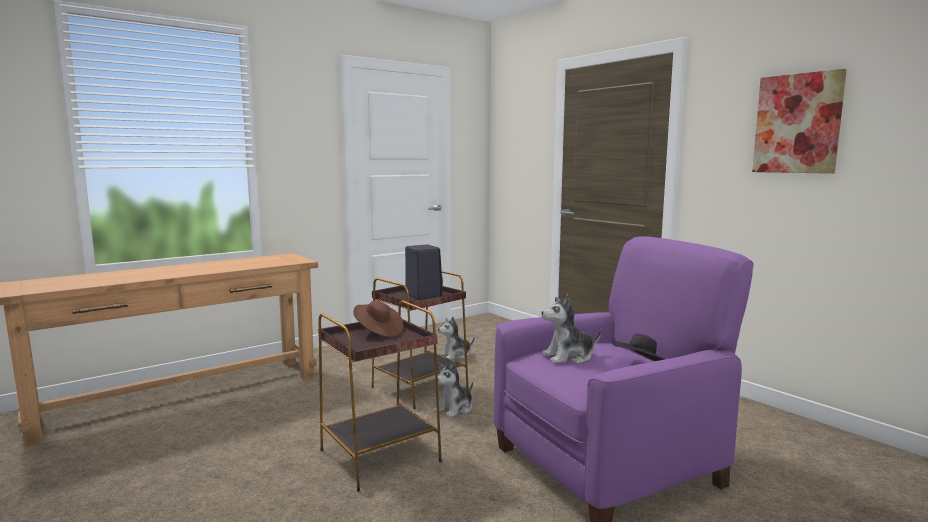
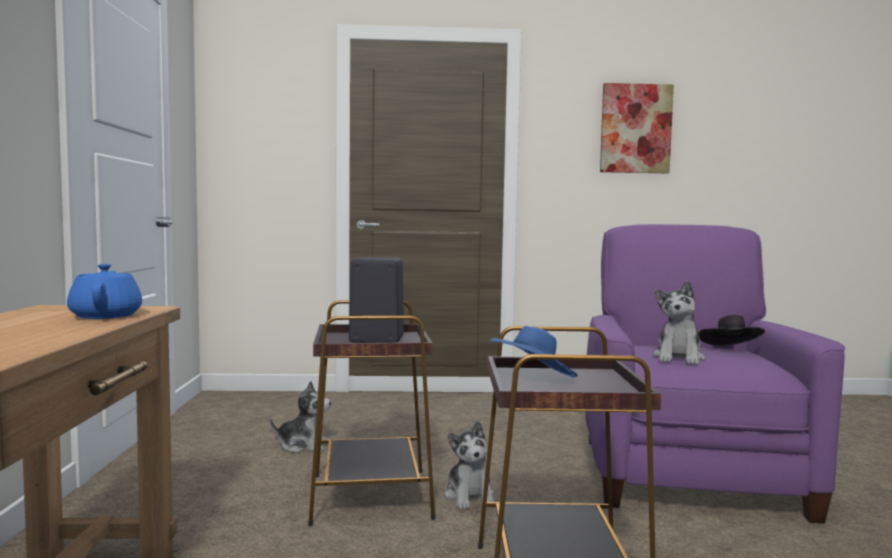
camera: 55 degrees left, 5 degrees down
(277, 262) = (106, 316): none -> blue teapot
(378, 332) = (533, 378): brown hat -> blue hat
(455, 355) = (303, 446): plush toy -> plush toy turned 90 degrees counterclockwise

